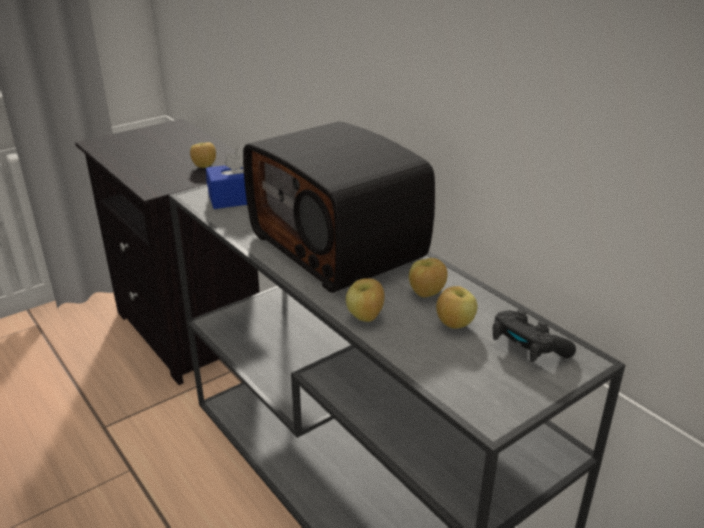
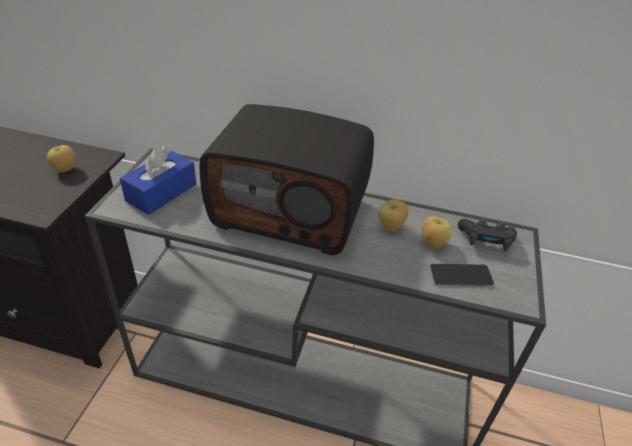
camera: 40 degrees left, 10 degrees up
(365, 317) = (377, 265): apple -> none
(447, 363) = (461, 276): none -> phone

